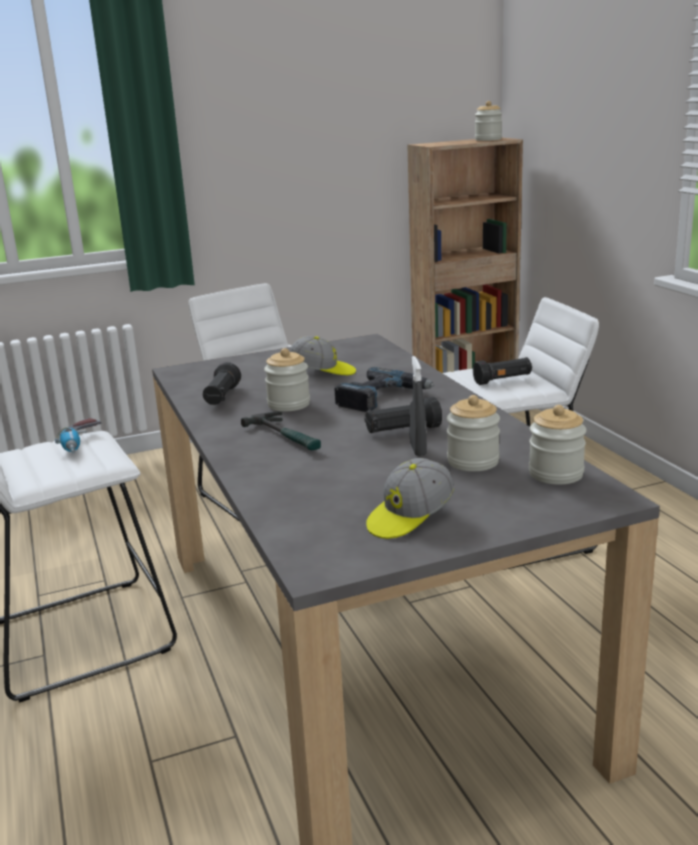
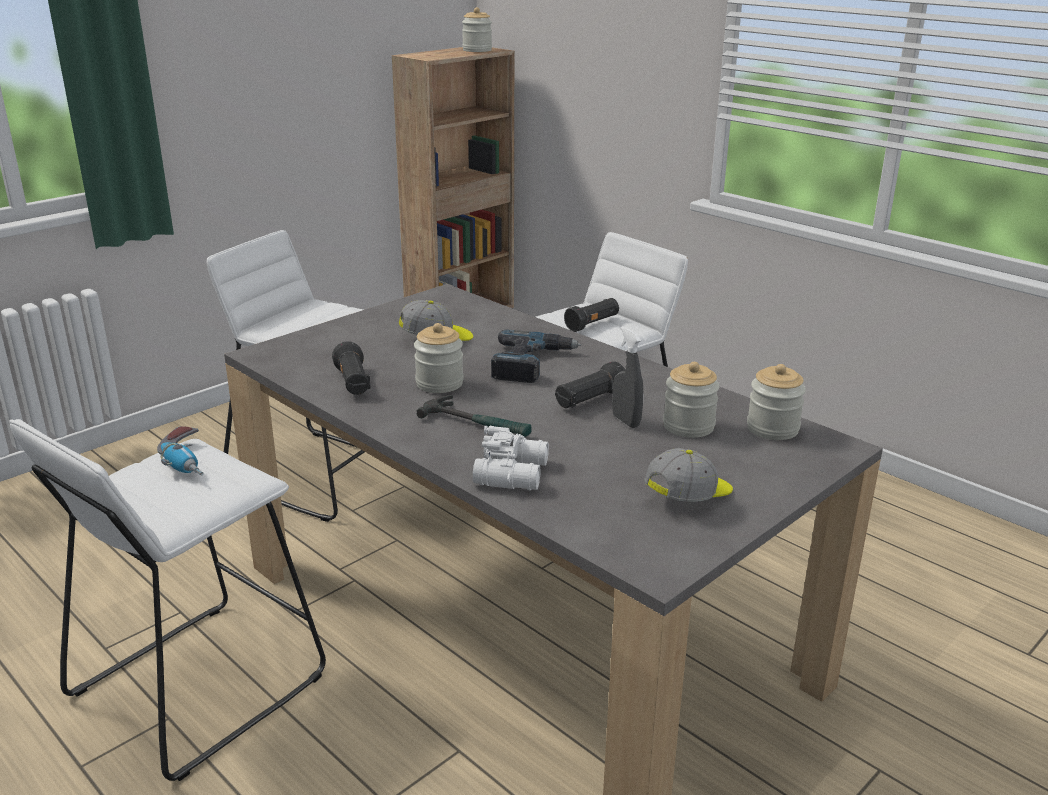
camera: 25 degrees left, 5 degrees up
(275, 477) = (514, 473): none -> white binoculars
(409, 517) = (689, 497): cap -> cap turned 150 degrees counterclockwise

